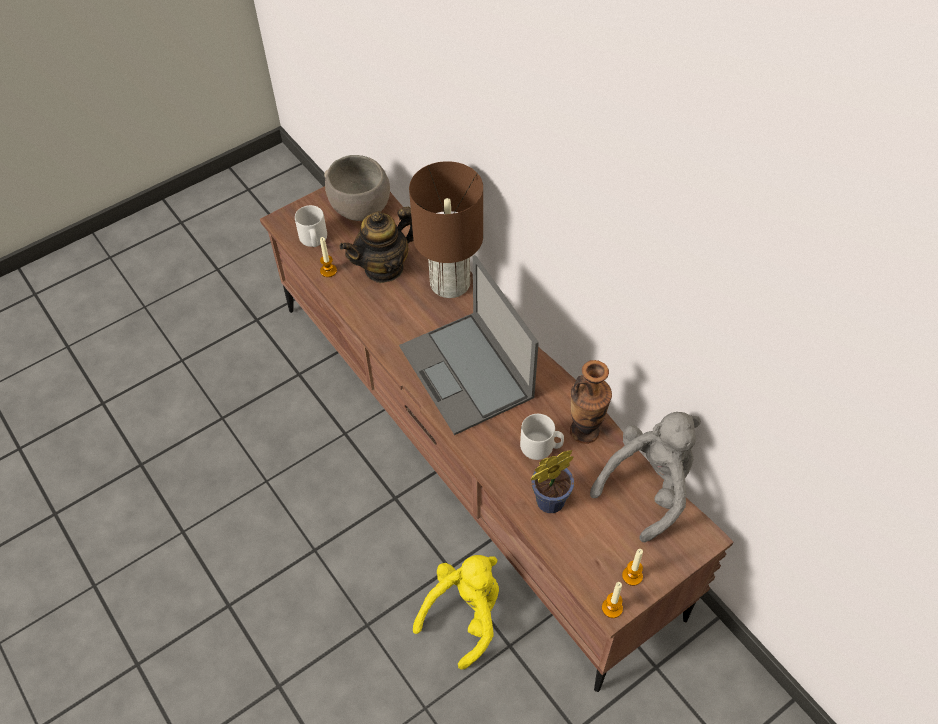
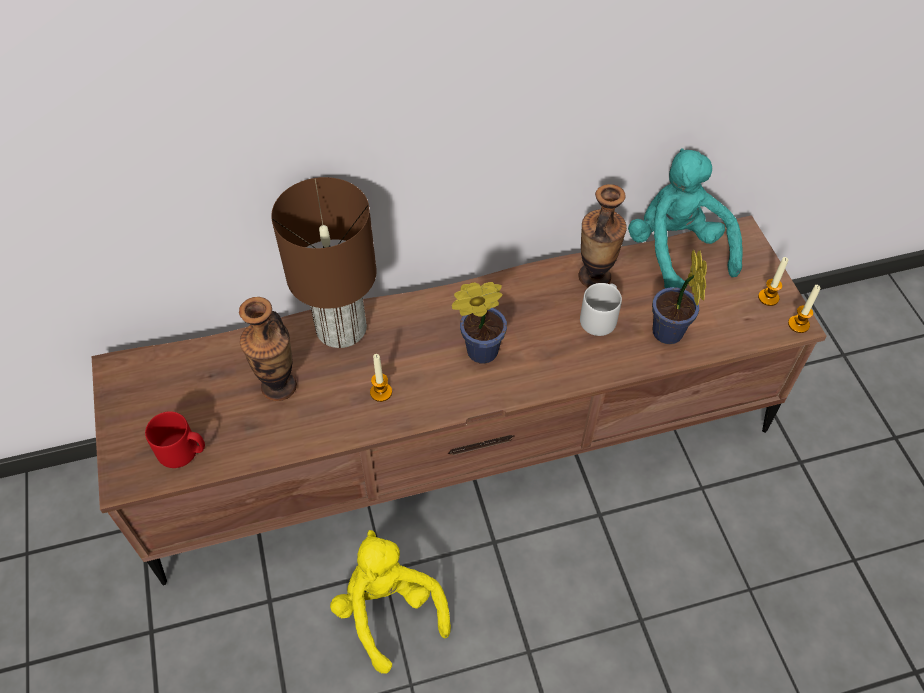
camera: 70 degrees left, 0 degrees up
(314, 239) = (183, 451): grey mug -> red mug
(328, 271) = (247, 449): candle -> candle (381, 392)
(359, 206) = (159, 385): grey bowl -> none
(384, 267) = (278, 386): teapot -> vase
(465, 615) = (657, 517): yellow plush toy -> yellow plush toy (389, 610)
(467, 373) = (478, 352): laptop -> potted plant
(648, 487) = (676, 251): grey plush toy -> turquoise plush toy

